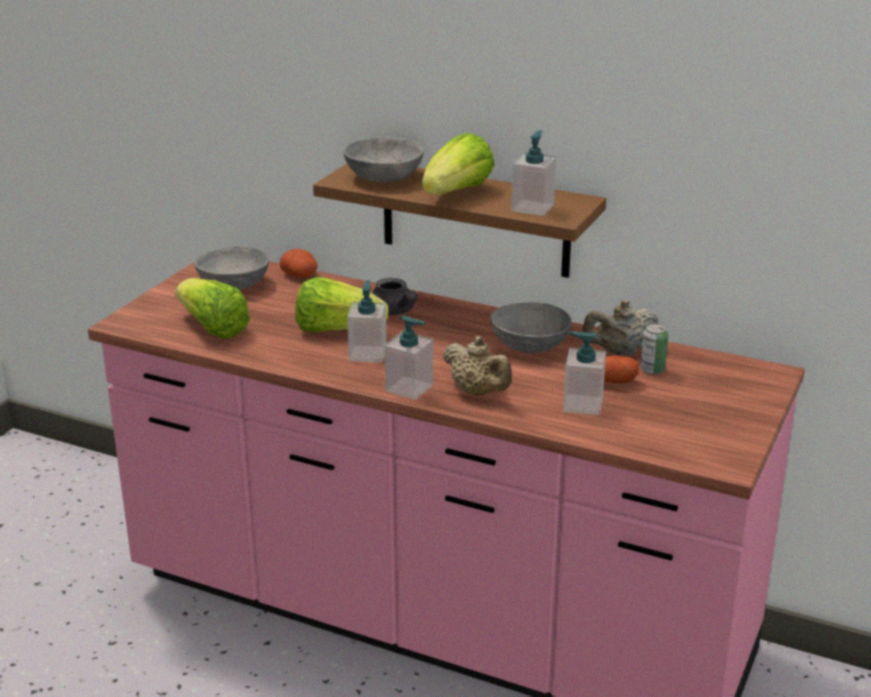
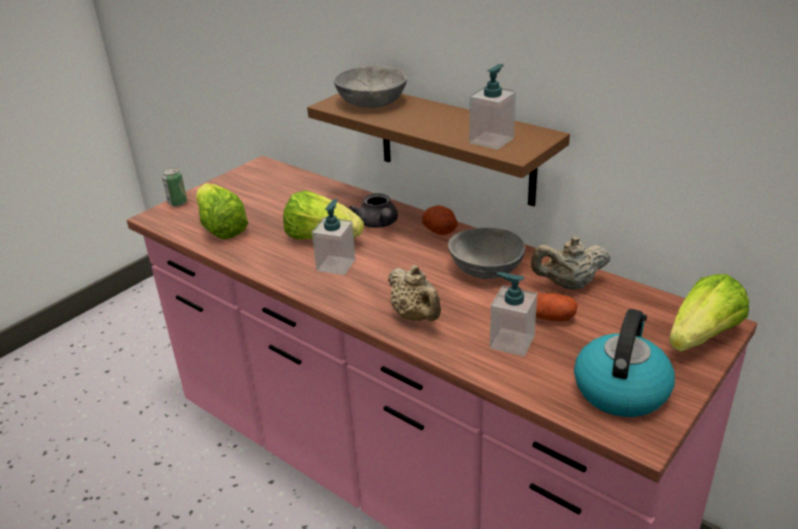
camera: 15 degrees right, 5 degrees up
(233, 285) = (260, 188): grey bowl -> none
(300, 275) = (318, 183): potato -> potato (441, 231)
(409, 388) = (356, 305): soap dispenser -> none
(457, 193) = (428, 121): lettuce -> lettuce (702, 337)
(652, 370) = (595, 308): can -> can (177, 203)
(698, 431) = (620, 389): none -> kettle

